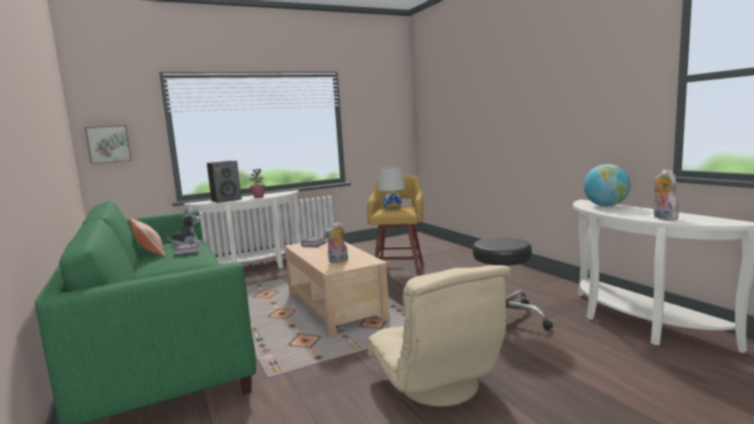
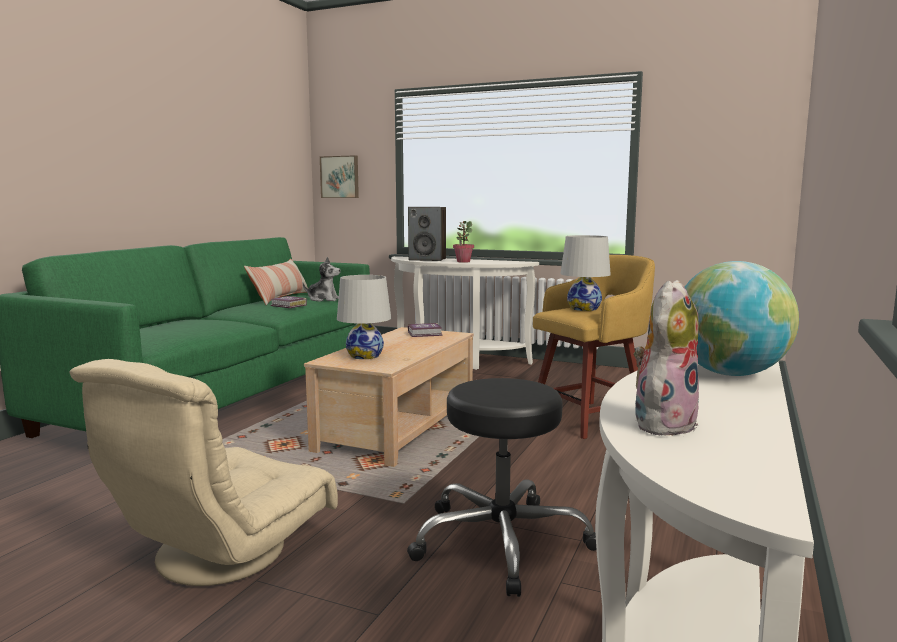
camera: 50 degrees right, 0 degrees up
(338, 261) = (365, 356): plush toy -> white table lamp

